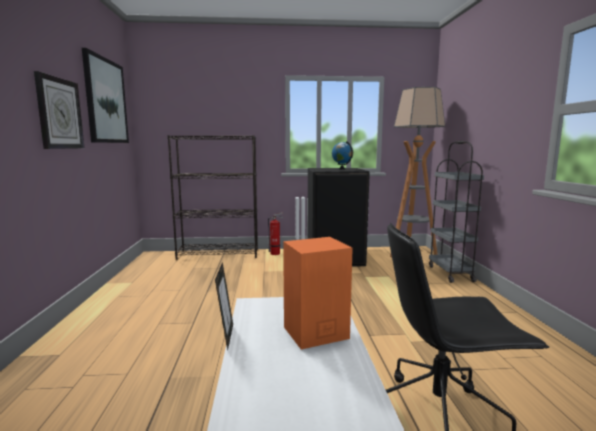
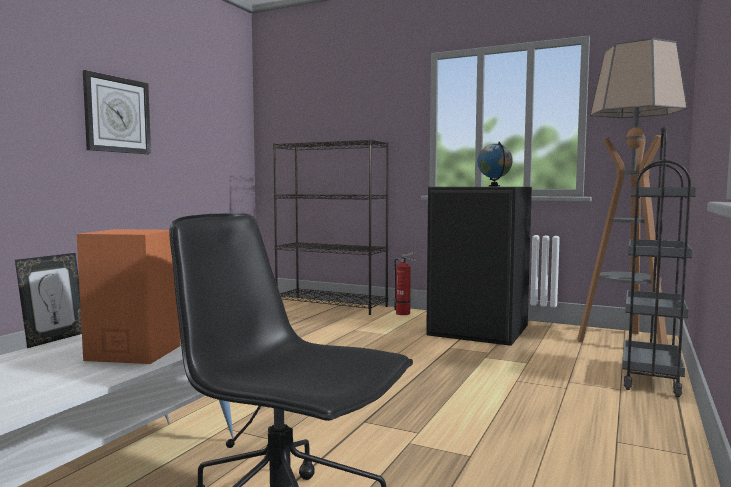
camera: 30 degrees right, 5 degrees down
(106, 101) = (201, 104): picture -> none

